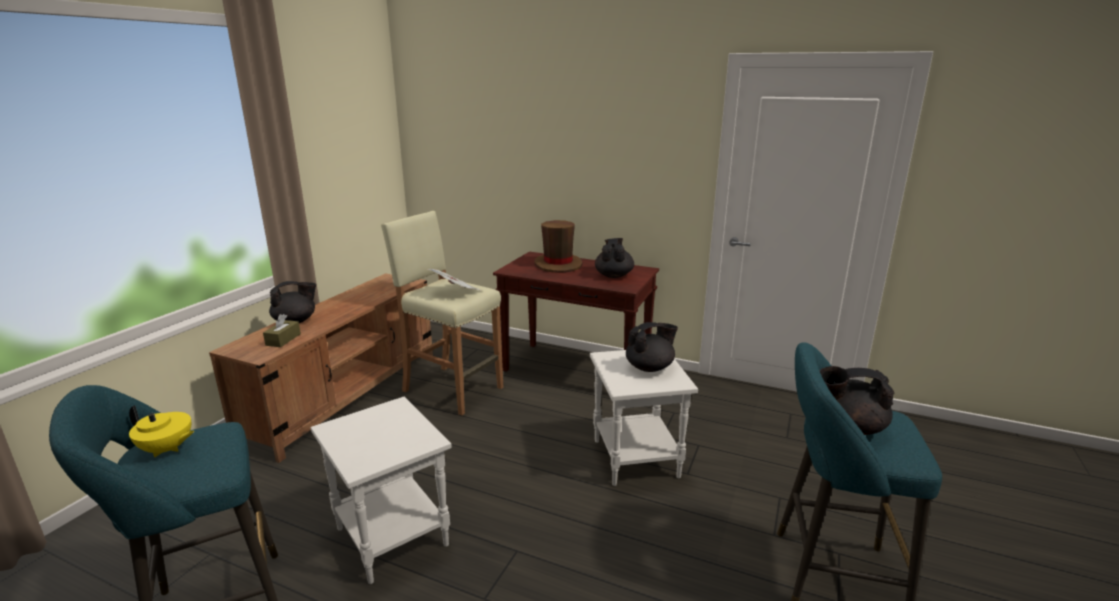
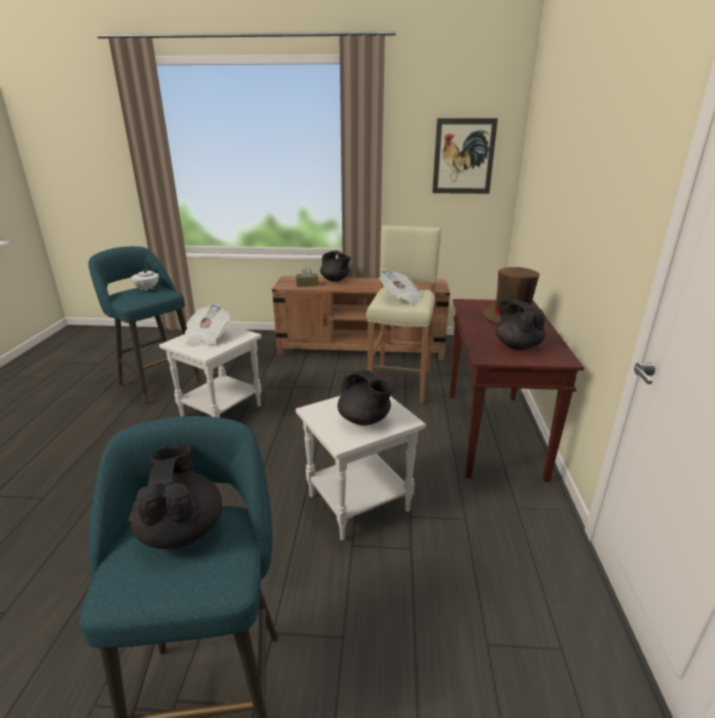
camera: 70 degrees right, 5 degrees up
(167, 449) = (146, 289): yellow teapot -> white teapot
(358, 136) = (463, 156): none -> picture
(373, 437) = (207, 338): none -> newspaper
(613, 275) = (517, 346): black teapot -> black teapot turned 105 degrees counterclockwise

